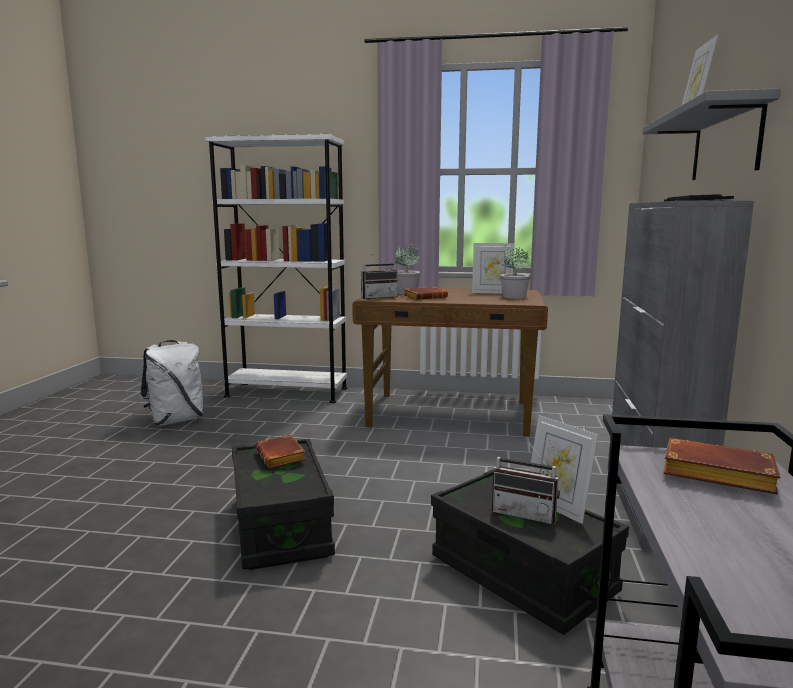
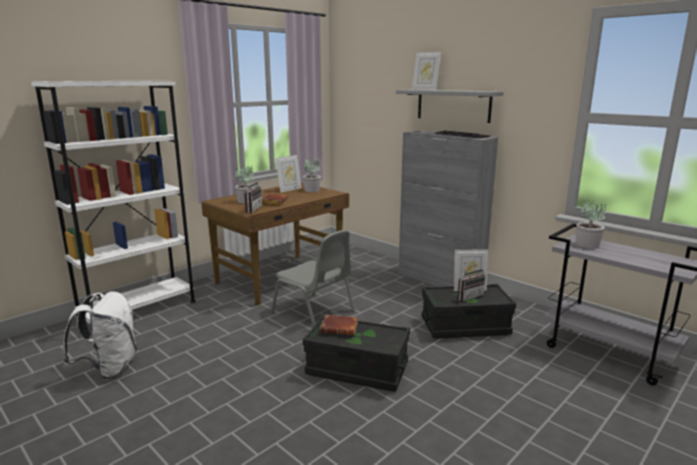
camera: 55 degrees left, 5 degrees up
(394, 457) = (314, 312): none -> grey chair
(714, 475) = (587, 244): brown book -> potted plant

